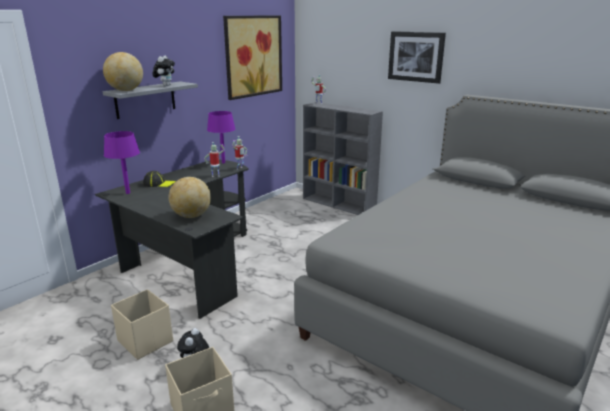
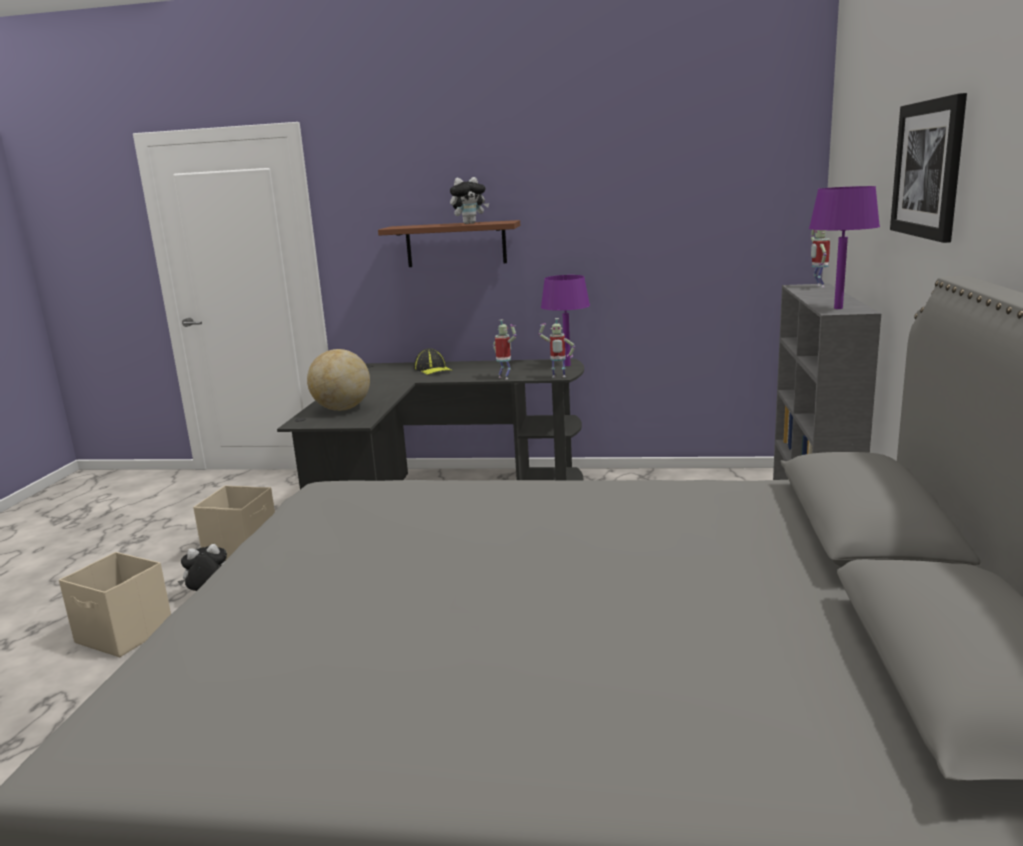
camera: 60 degrees right, 5 degrees down
(125, 90) = (405, 226): globe -> none
(128, 193) = (383, 370): purple table lamp -> purple table lamp (838, 308)
(145, 100) = (456, 244): grey shelf -> brown shelf
(253, 56) = (694, 181): picture -> none

